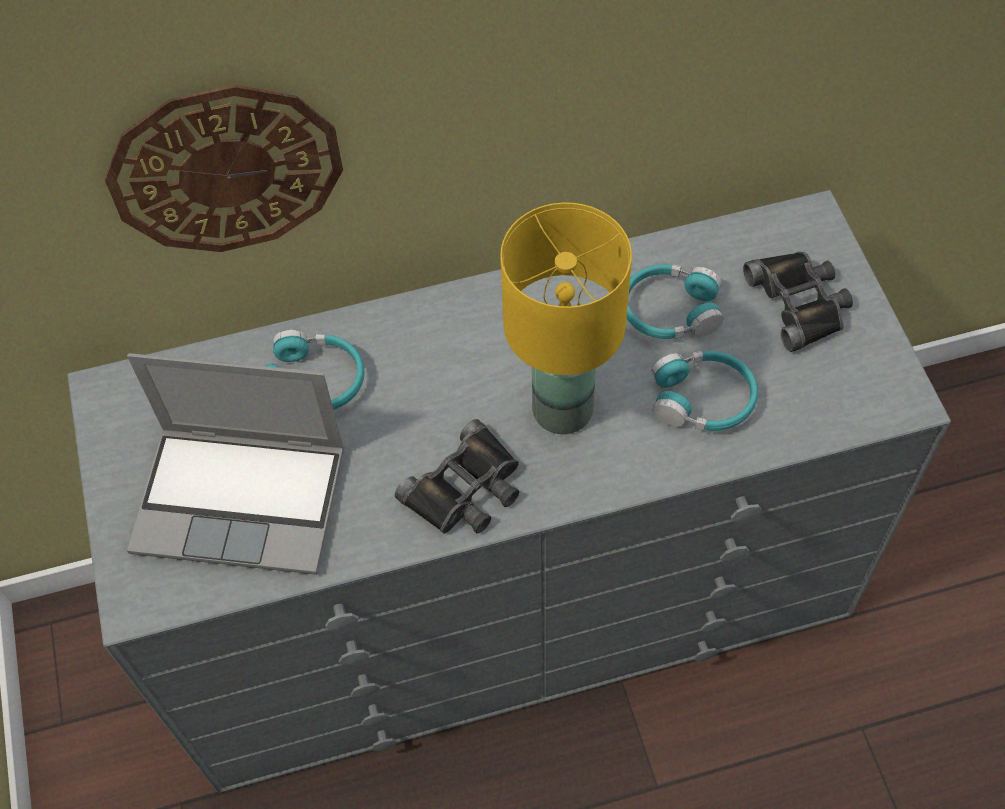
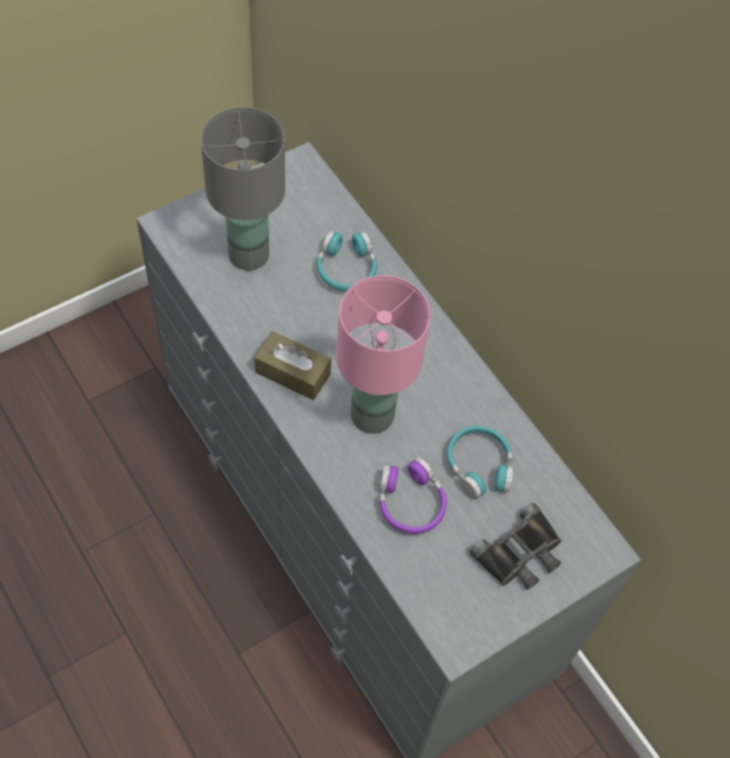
camera: 65 degrees right, 0 degrees up
(226, 170) = (403, 127): wall clock -> none
(244, 498) = (250, 255): laptop -> grey table lamp
(466, 489) = (292, 373): black binoculars -> brown tissue box
(562, 411) = (371, 415): yellow table lamp -> pink table lamp
(702, 399) = (410, 502): turquoise headphones -> purple headphones

